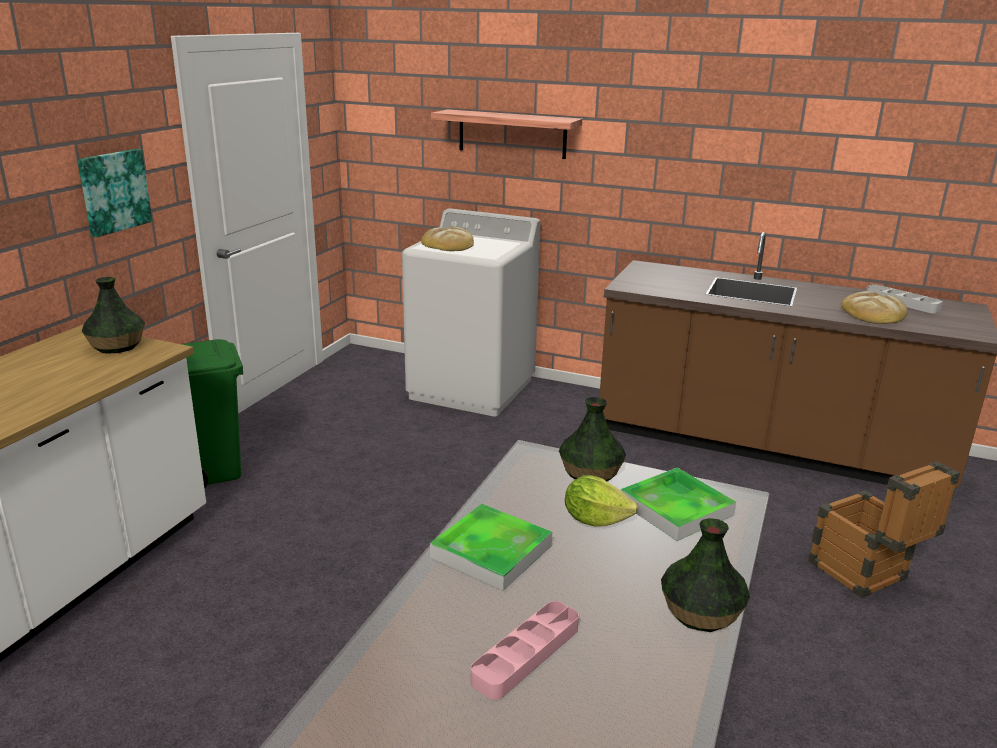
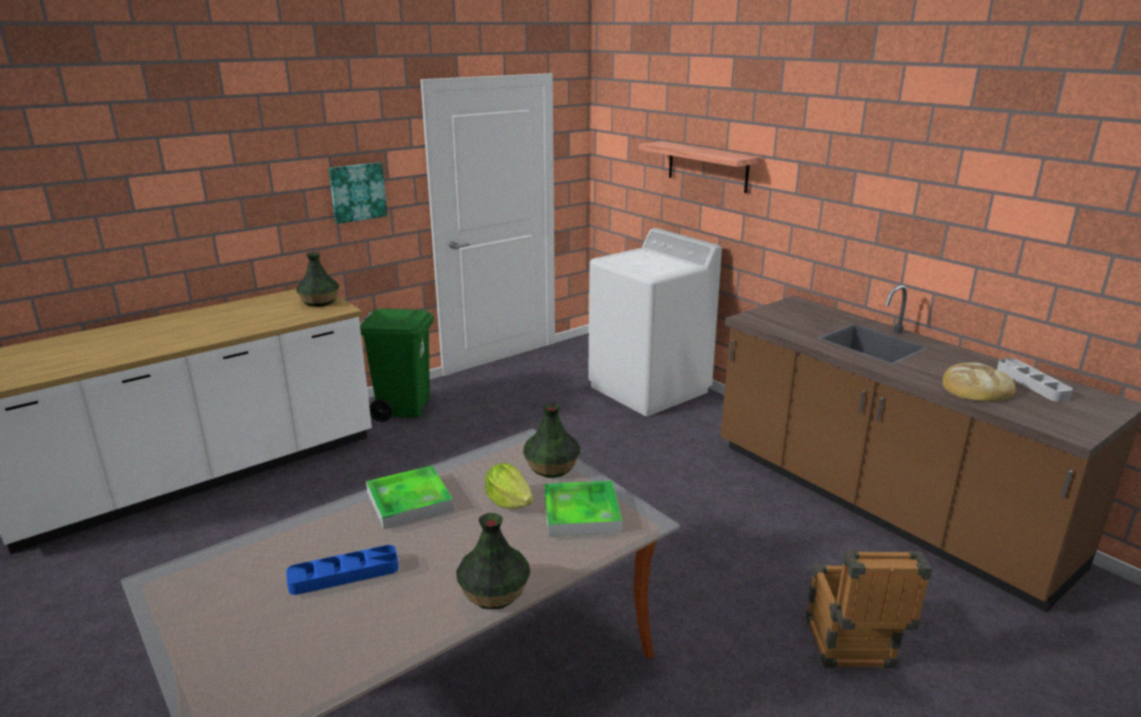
camera: 30 degrees right, 0 degrees up
(448, 244) = (631, 259): bread -> none
(526, 654) = (344, 574): pink tray -> blue tray

